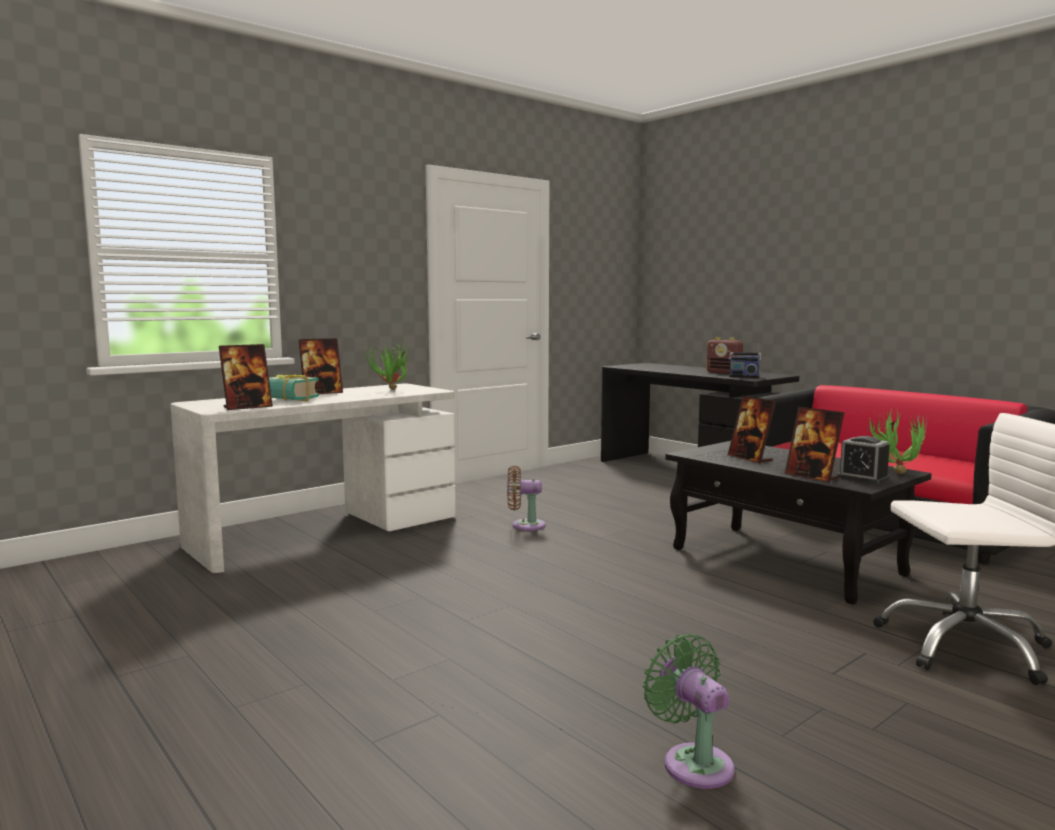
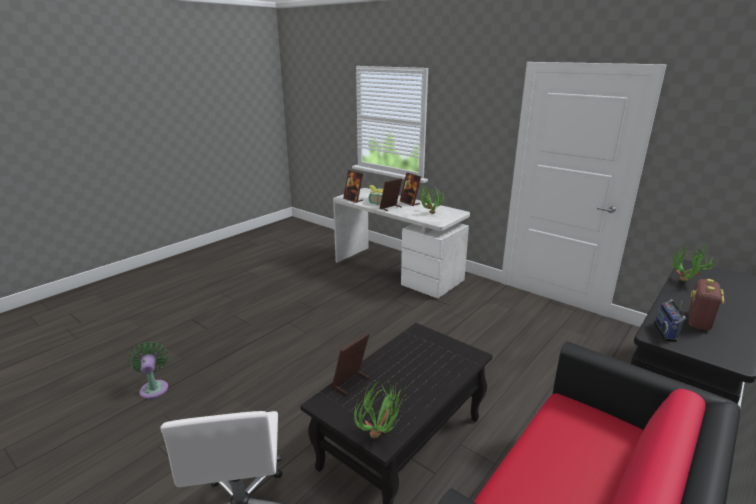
camera: 80 degrees right, 15 degrees up
(524, 525) = (435, 323): brown fan -> none
(655, 369) = (685, 283): none -> potted plant
(693, 762) = (154, 387): green fan -> green fan turned 75 degrees counterclockwise
(750, 458) = (410, 358): picture frame -> picture frame (390, 208)
(862, 478) = (352, 410): alarm clock -> none

